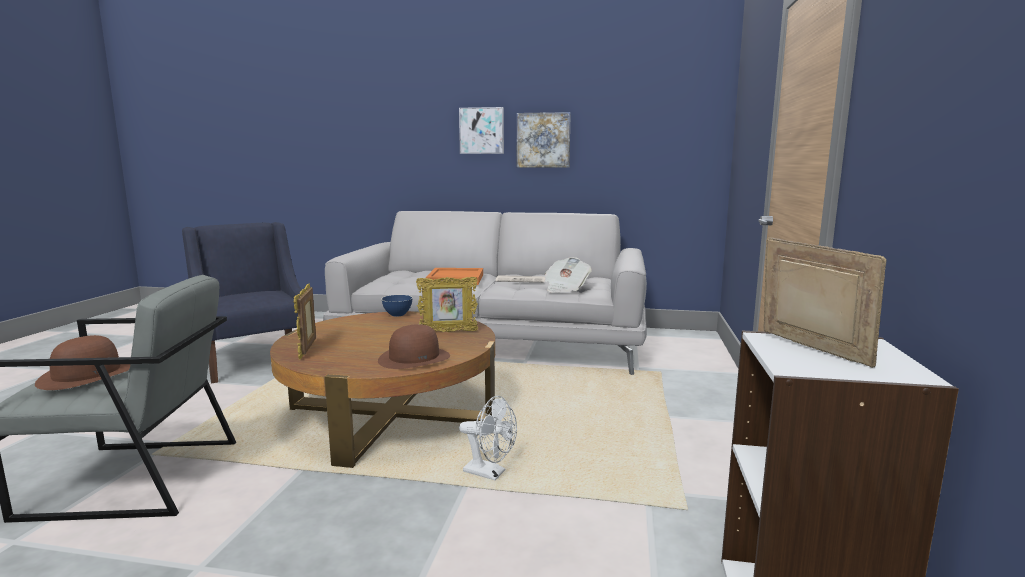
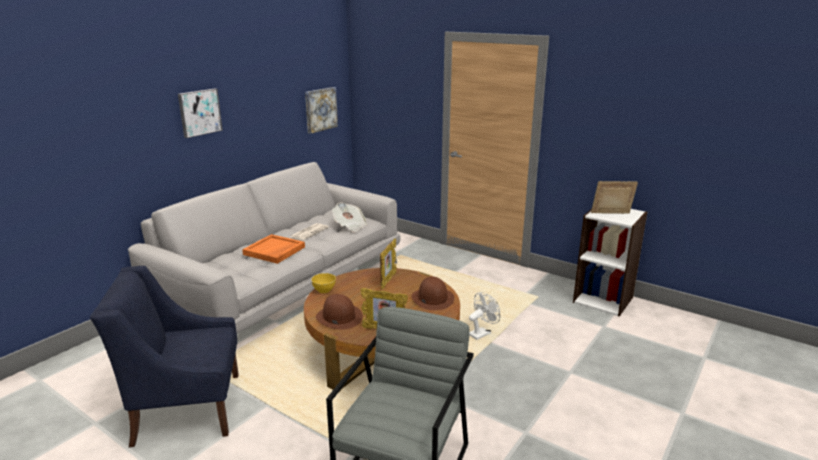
camera: 65 degrees left, 10 degrees up
(87, 374) = (396, 413): brown hat -> brown hat (339, 317)
(397, 314) = (324, 290): blue bowl -> yellow bowl
(543, 140) = (247, 112): picture -> picture (320, 109)

